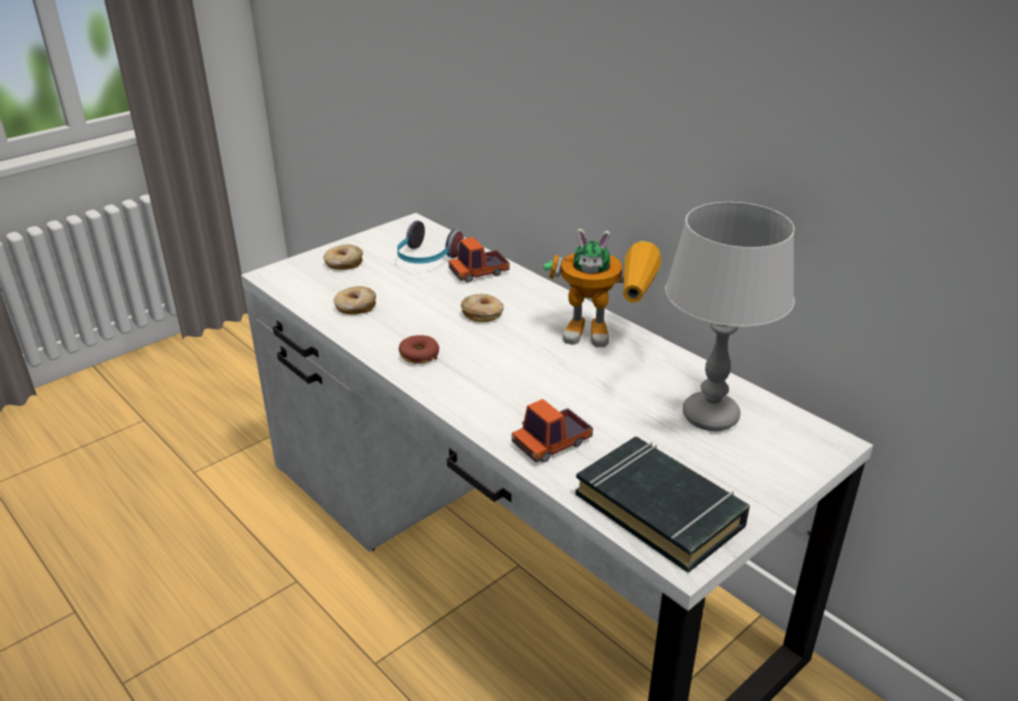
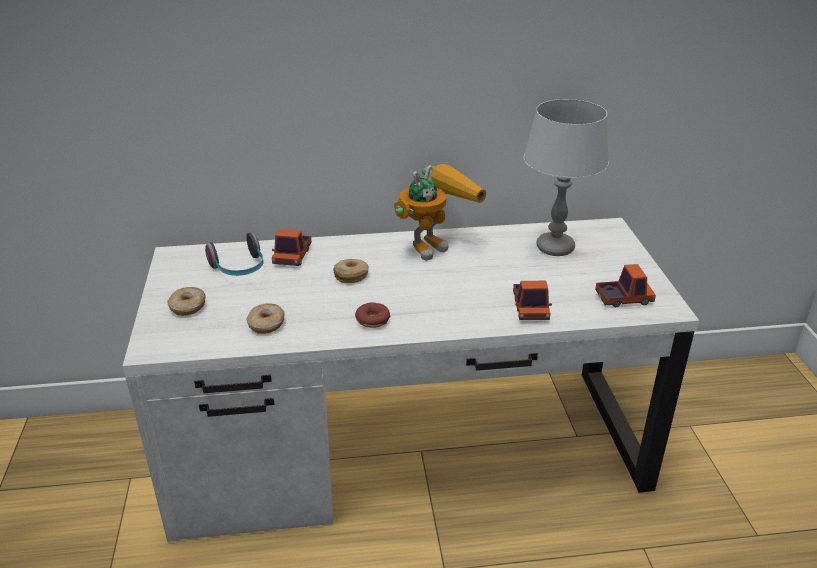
camera: 55 degrees left, 0 degrees up
(660, 509) = (623, 299): black book -> toy truck

